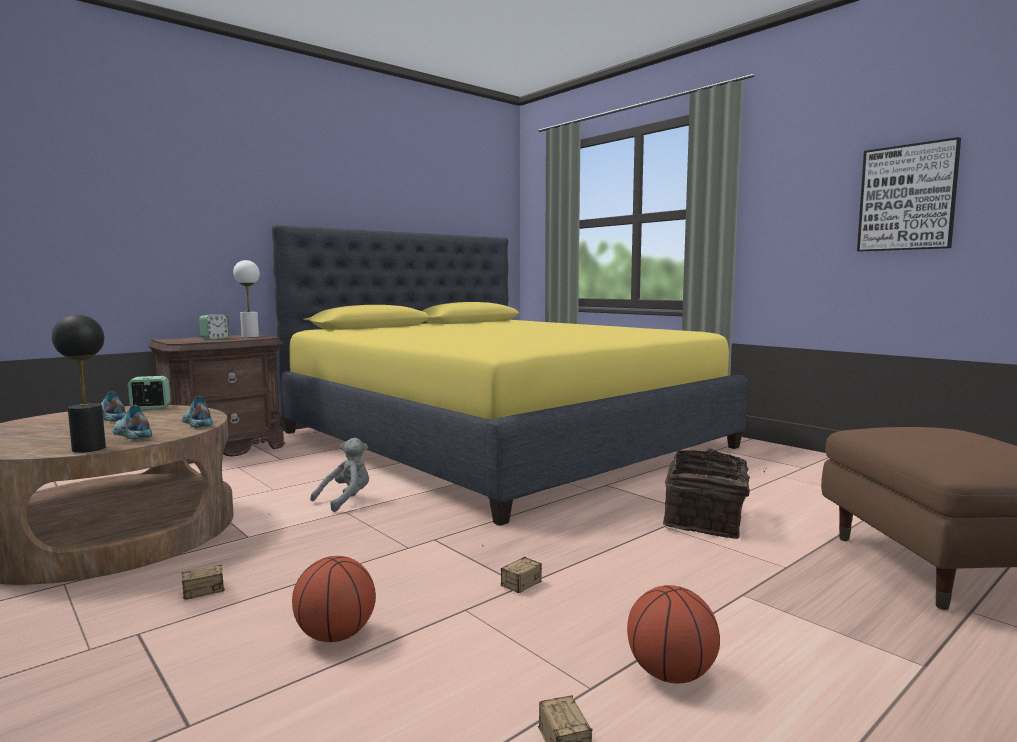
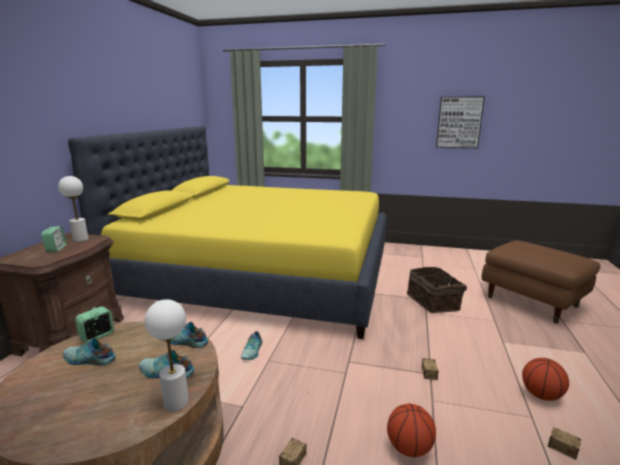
camera: 35 degrees left, 10 degrees up
(89, 449) = (176, 402): black table lamp -> white table lamp
(346, 500) = (253, 351): grey plush toy -> shoe

